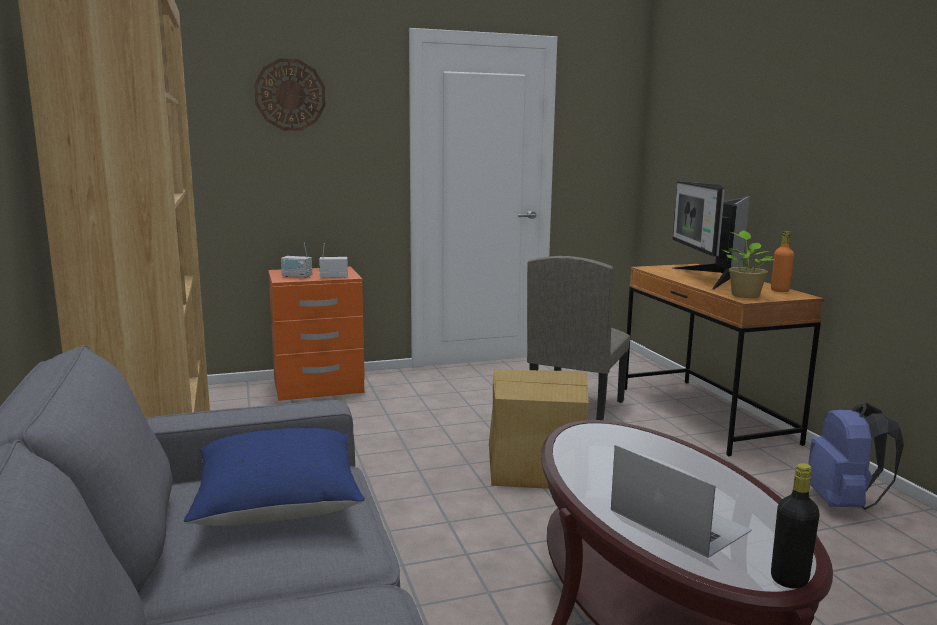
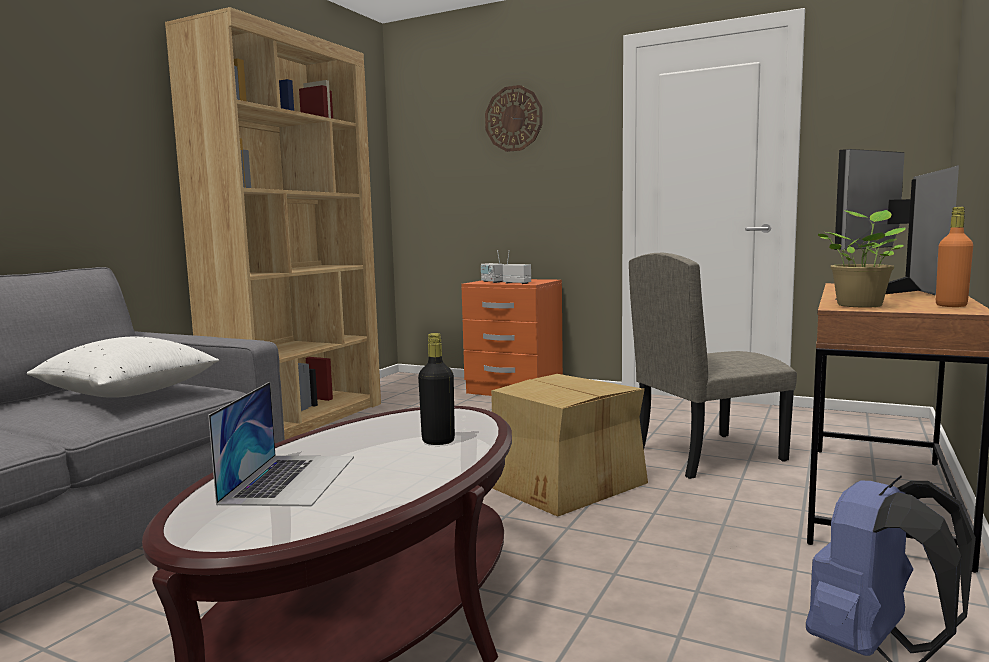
camera: 45 degrees right, 5 degrees down
(278, 505) = (128, 393): blue pillow -> white pillow
(789, 579) = (205, 542): black bottle -> black bottle (438, 441)

